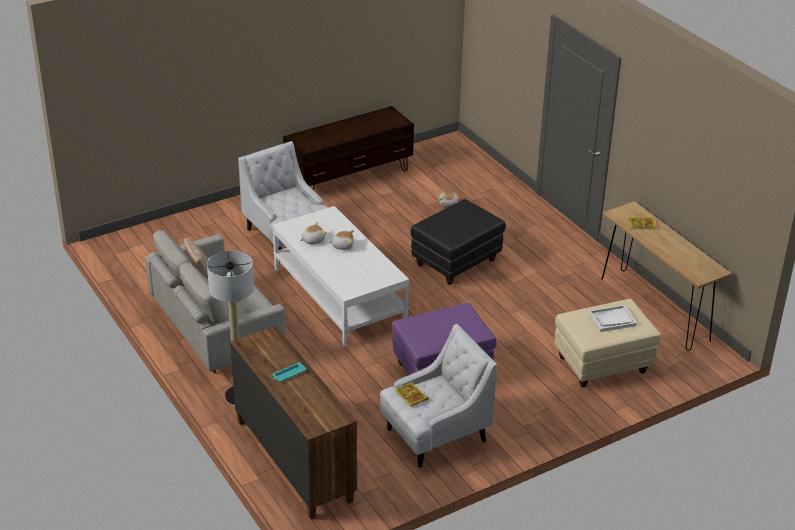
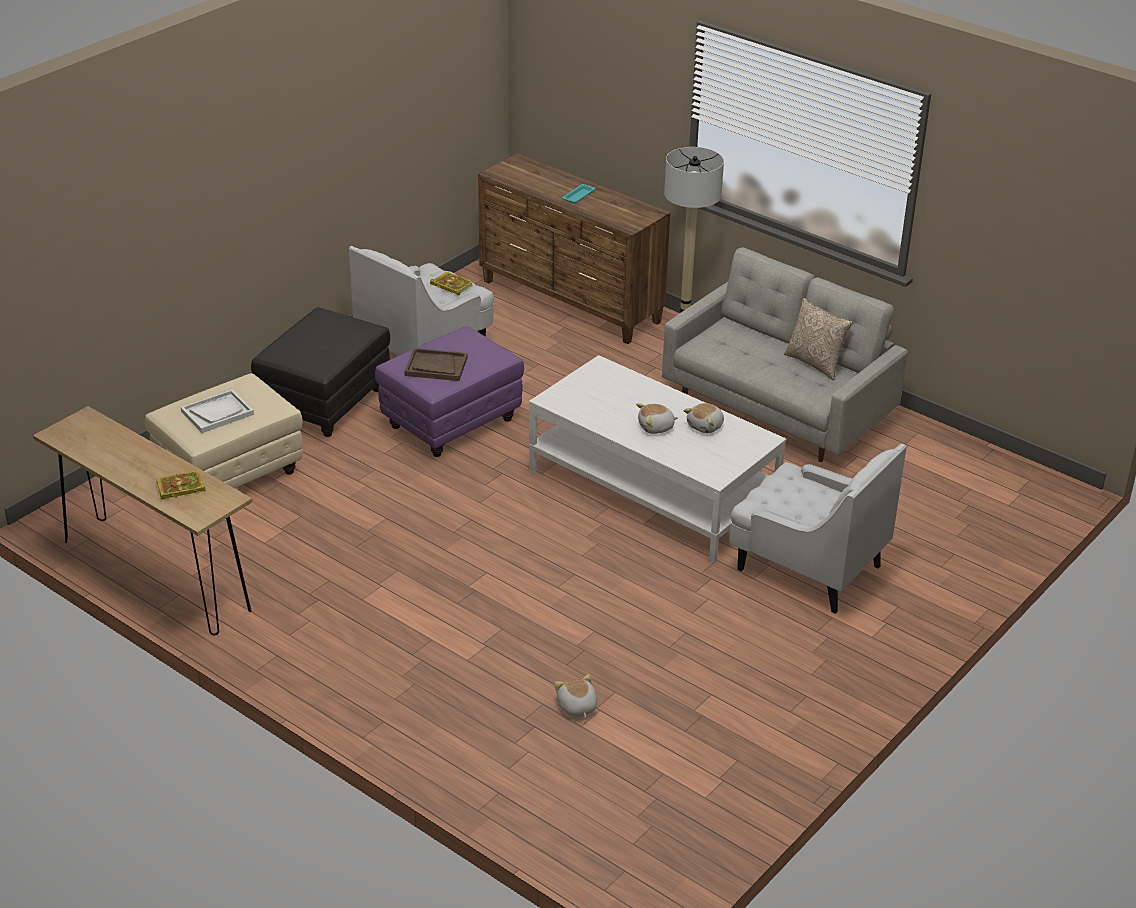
camera: 160 degrees right, 0 degrees up
(349, 177) = (799, 723): brown tv stand -> none
(455, 323) = (436, 366): none -> brown tray
(456, 262) = (504, 586): black ottoman -> black ottoman (324, 403)

